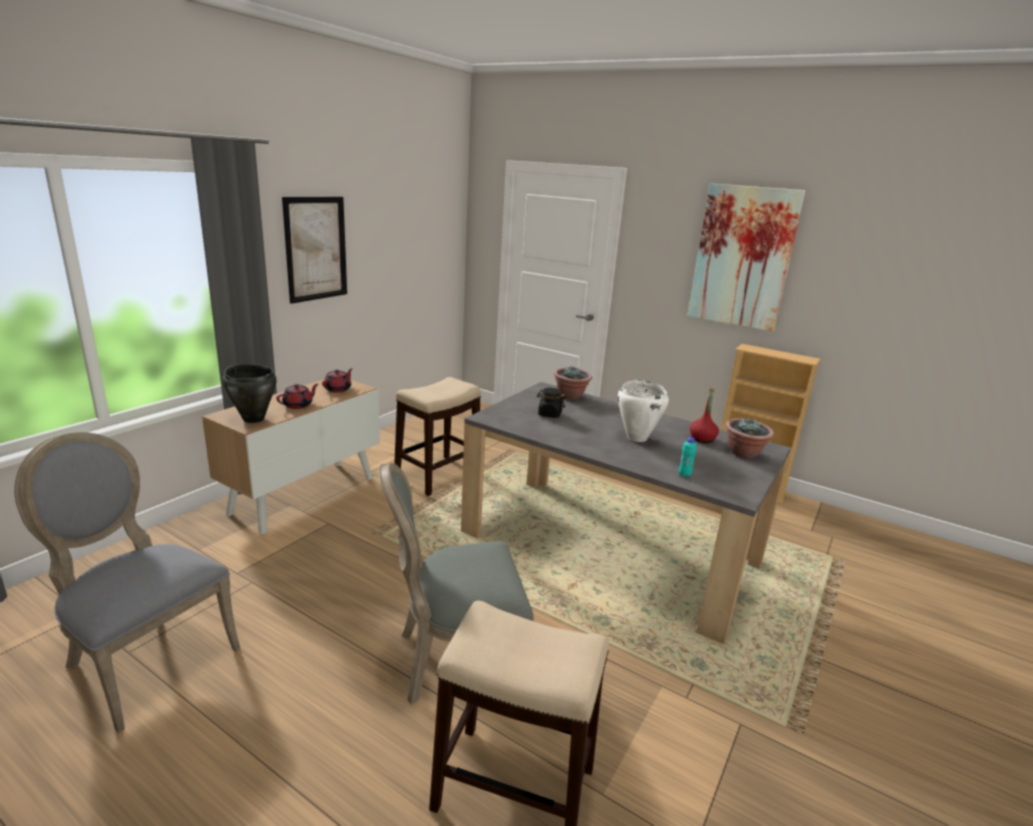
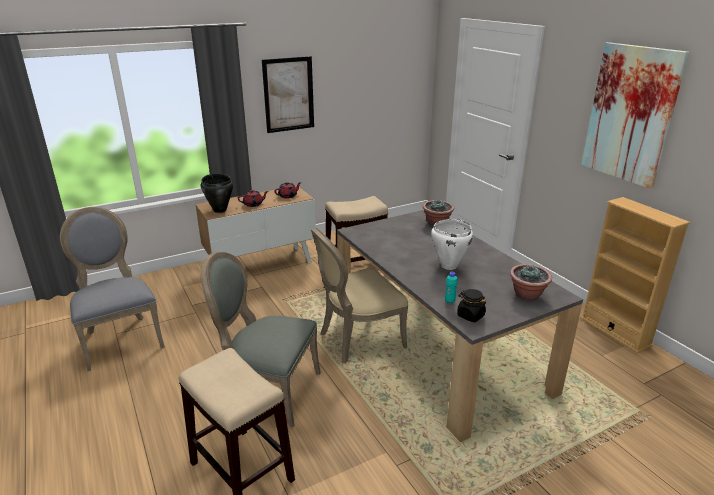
camera: 30 degrees right, 5 degrees up
(513, 560) = (357, 340): none -> beige chair
(549, 414) = (402, 236): black jar -> black jar (470, 316)
(702, 439) = (505, 276): red bottle -> none

